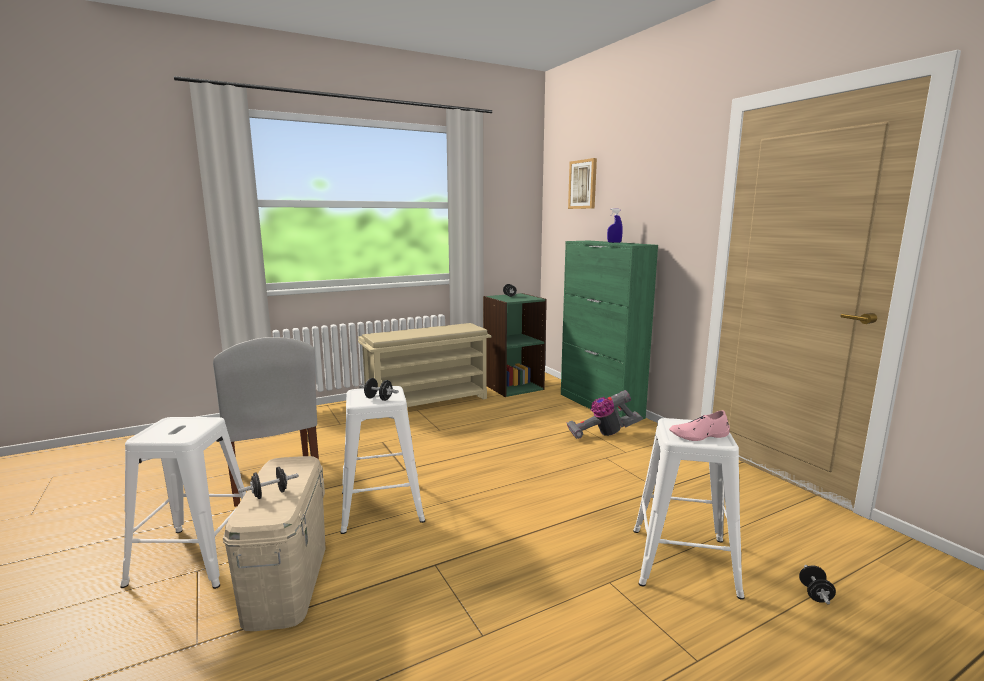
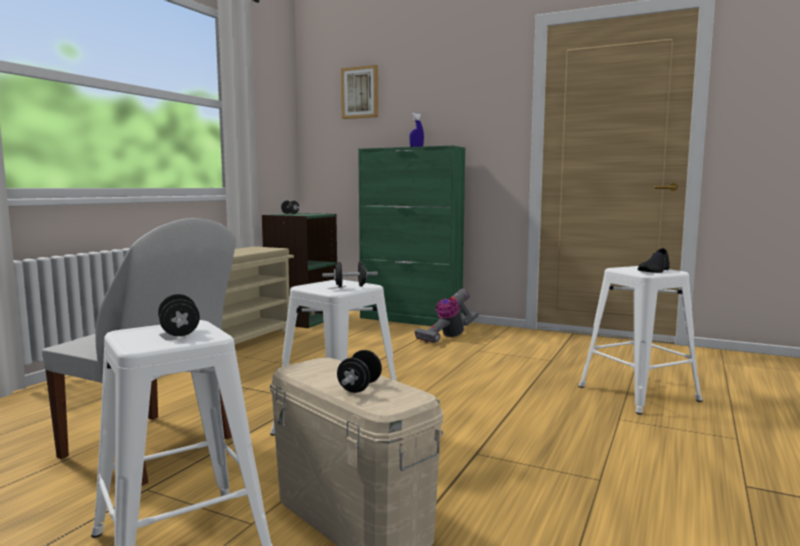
camera: 35 degrees left, 5 degrees down
(699, 435) = (654, 271): pink shoe -> black shoe
(815, 594) = (728, 387): black dumbbell -> black dumbbell (179, 332)

